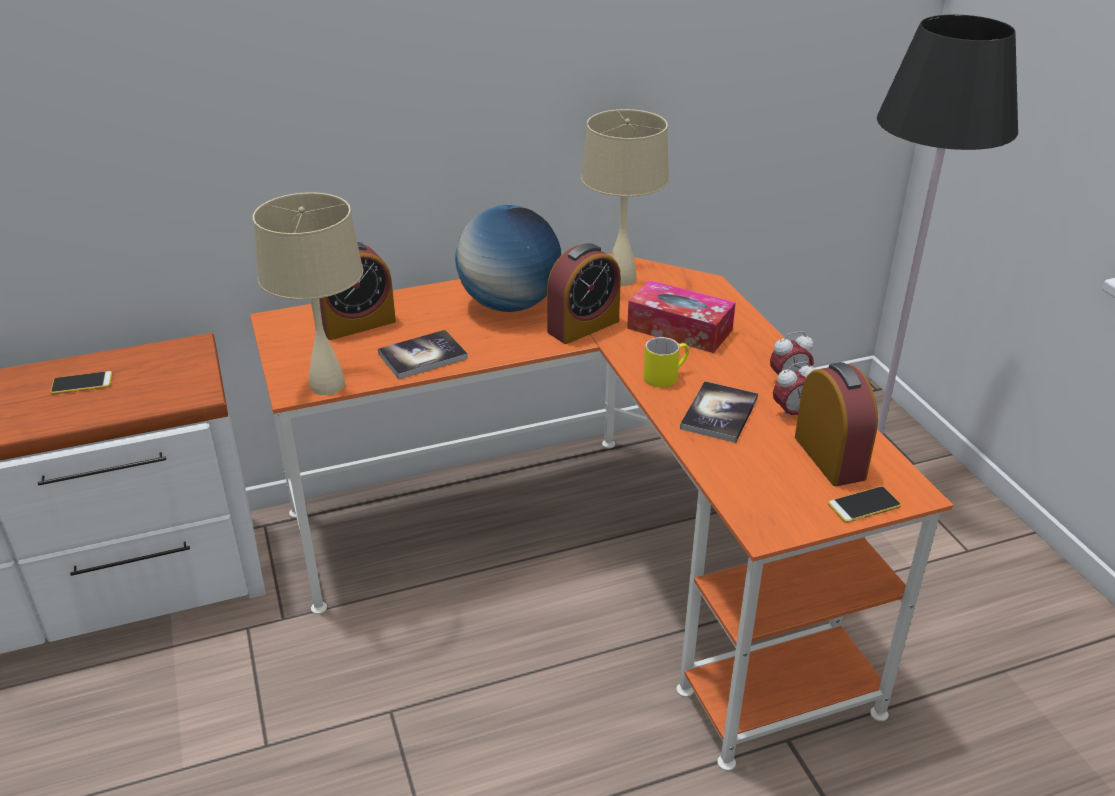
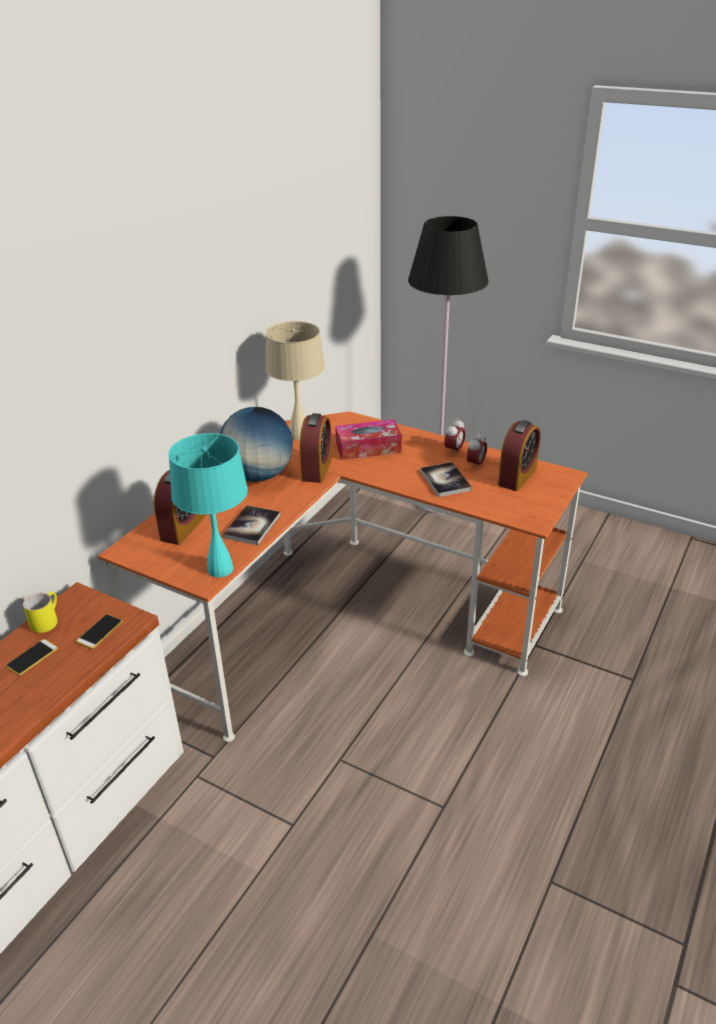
camera: 40 degrees left, 0 degrees up
(328, 385) = (221, 569): beige table lamp -> turquoise table lamp
(665, 375) = (395, 474): yellow mug -> yellow mug (46, 620)
(829, 457) = (517, 477): alarm clock -> alarm clock turned 90 degrees clockwise
(864, 505) = (557, 490): phone -> phone (100, 632)

